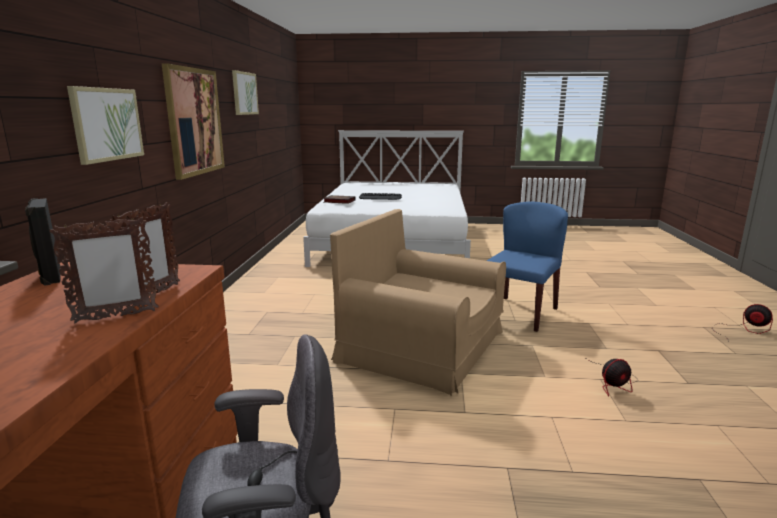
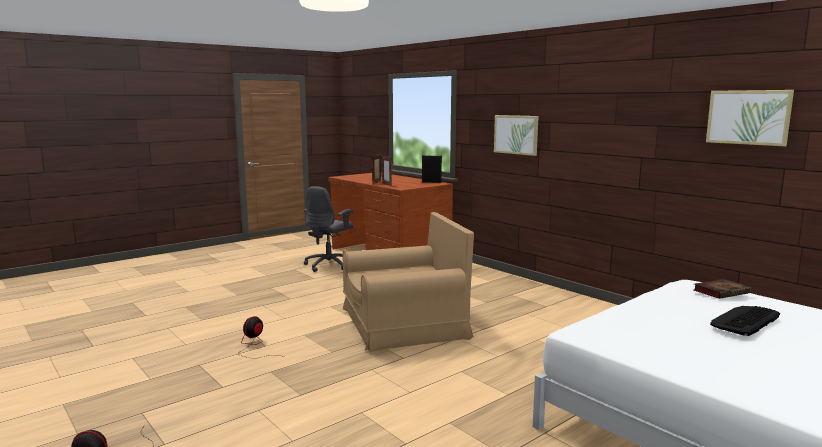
camera: 135 degrees right, 5 degrees down
(194, 121) = (609, 141): picture -> none
(520, 313) = (377, 379): blue chair -> none

